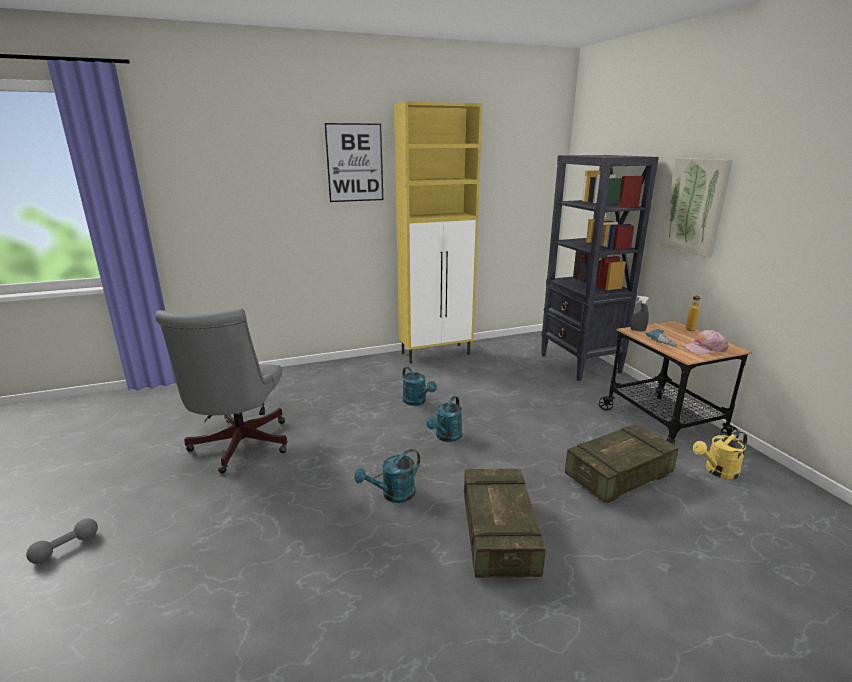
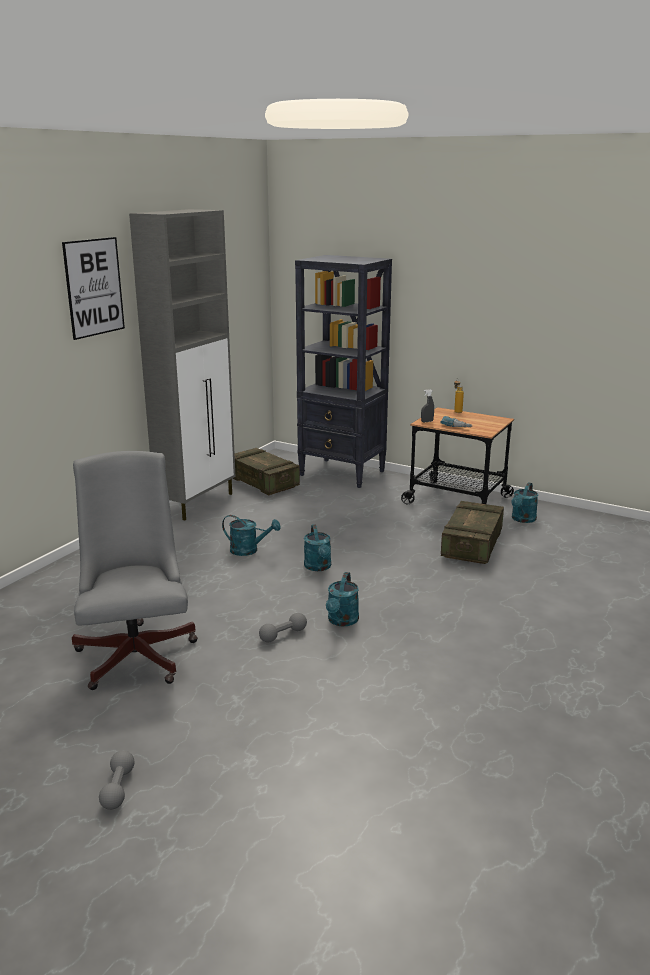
camera: 40 degrees left, 0 degrees up
(238, 447) = (137, 651): grey office chair -> grey office chair turned 150 degrees counterclockwise
(335, 484) = (283, 635): none -> grey dumbbell
(436, 353) = (197, 503): yellow cabinet -> grey cabinet
(498, 535) = (448, 611): crate -> crate (262, 482)
(695, 206) = (437, 303): picture -> none
(704, 349) = (486, 424): pink cap -> none
(717, 471) = (522, 519): yellow watering can -> turquoise watering can

